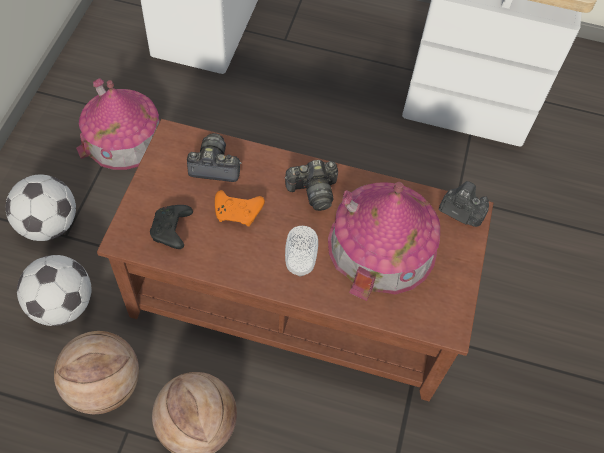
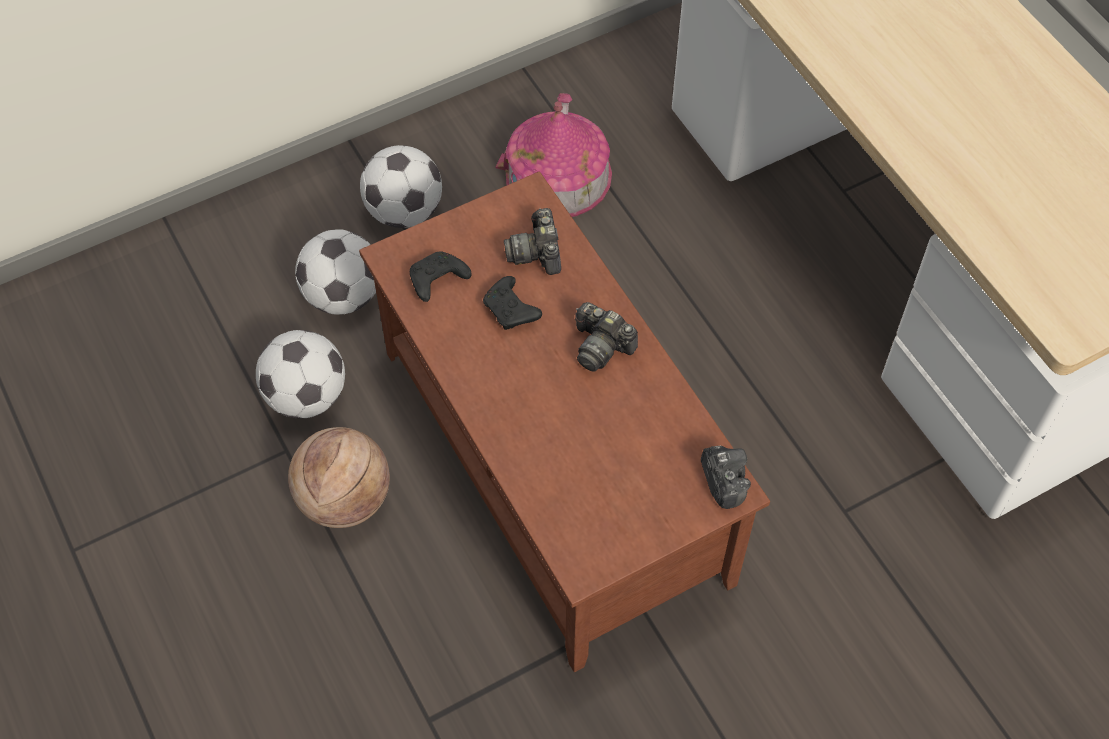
camera: 50 degrees right, 0 degrees up
(104, 386) = (306, 396): basketball -> football
(214, 166) = (537, 252): camera -> camera turned 150 degrees counterclockwise
(238, 212) = (511, 311): orange game controller -> black game controller
(300, 264) = (512, 400): cup -> none
(382, 246) = (606, 447): toy house -> none

